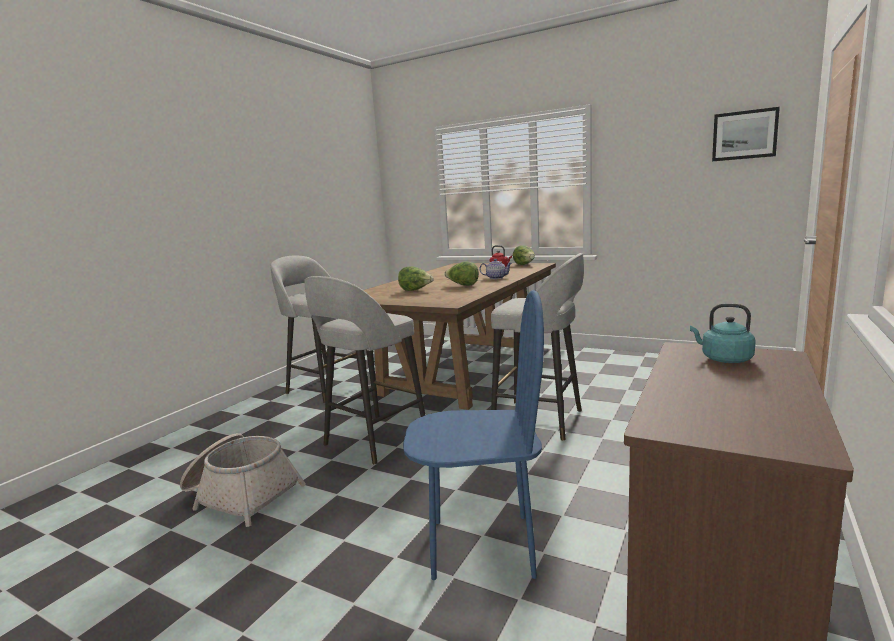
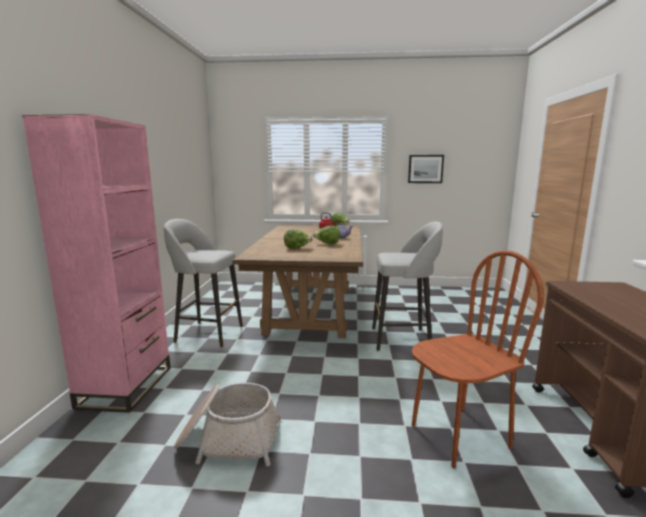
camera: 25 degrees left, 0 degrees up
(207, 430) = (126, 387): none -> pink bookcase
(373, 440) = (298, 372): grey stool -> none
(482, 546) = (459, 435): blue chair -> brown chair
(723, 359) = (598, 289): turquoise kettle -> none
(744, 135) = (482, 148): picture -> picture (425, 169)

